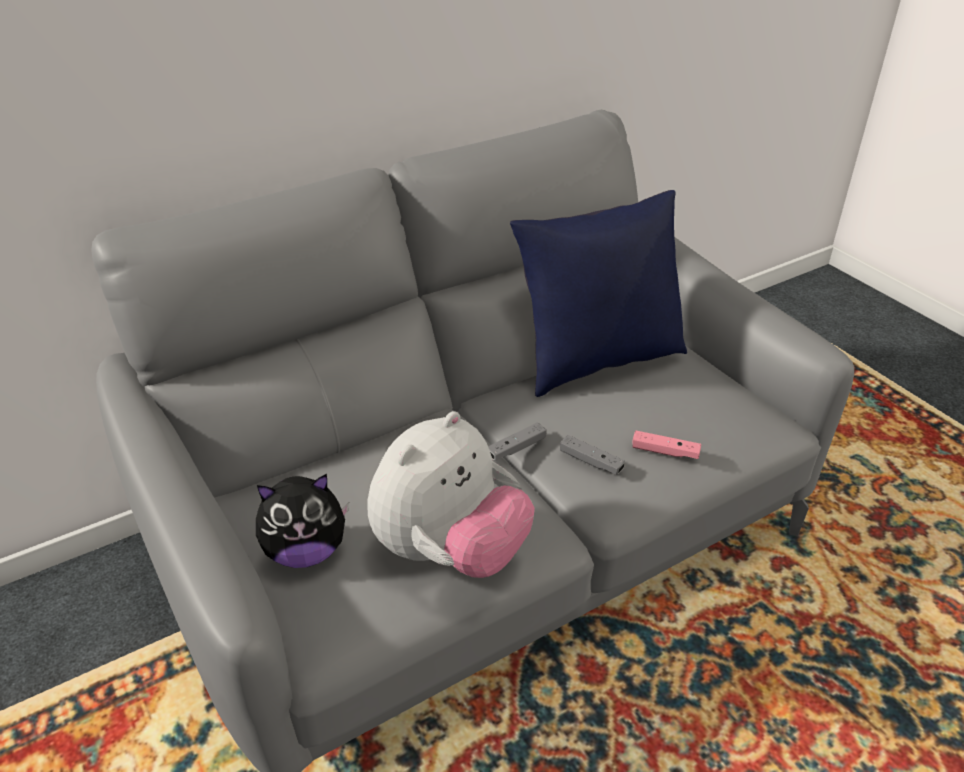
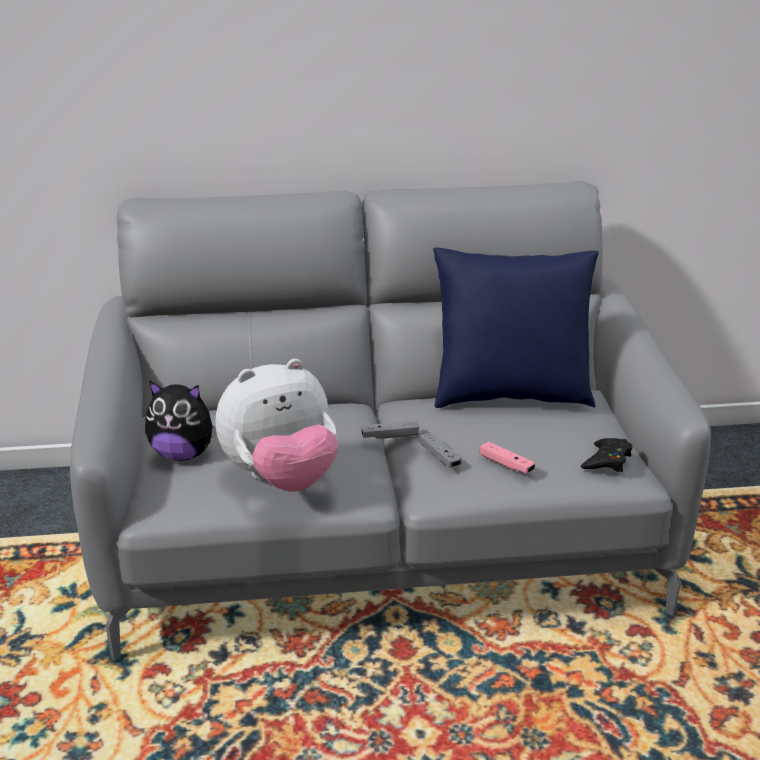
camera: 25 degrees right, 10 degrees down
(749, 416) = (607, 461): none -> black game controller

